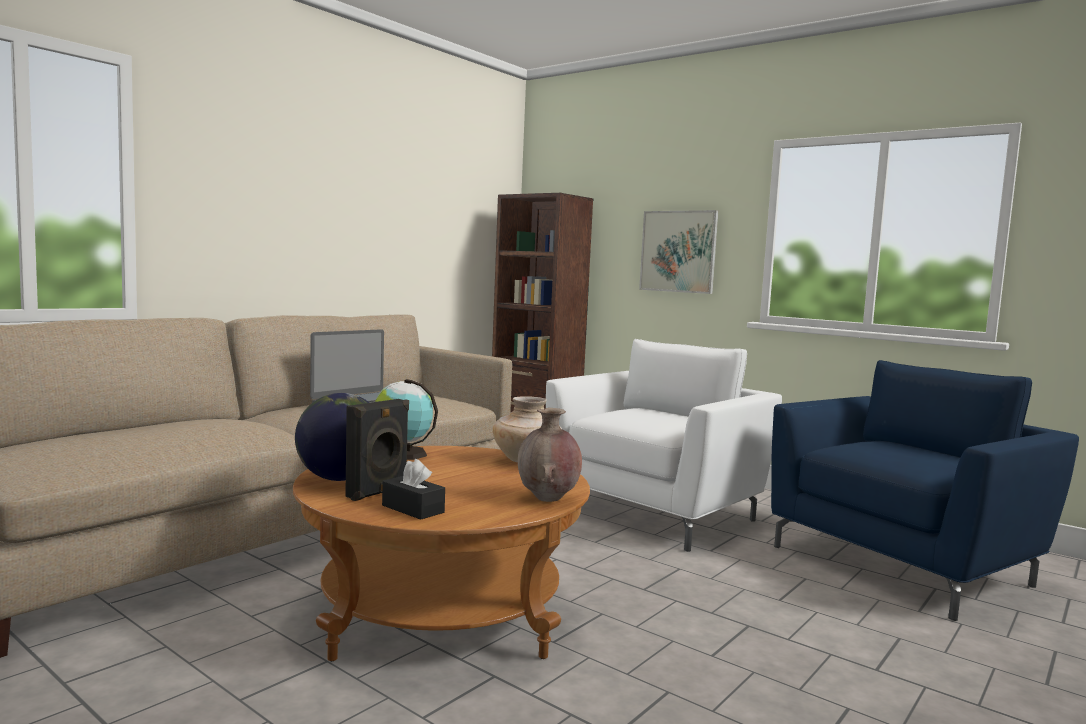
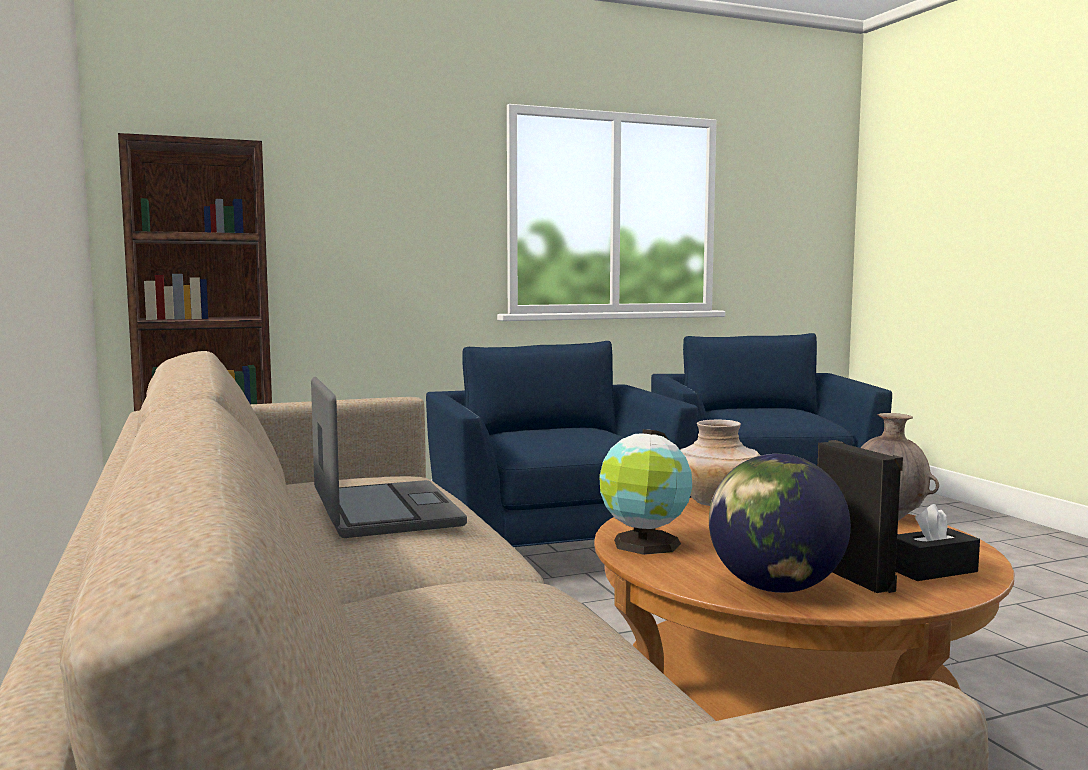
camera: 60 degrees left, 0 degrees up
(655, 513) = (554, 552): white armchair -> blue armchair
(678, 251) = (397, 232): picture -> none

